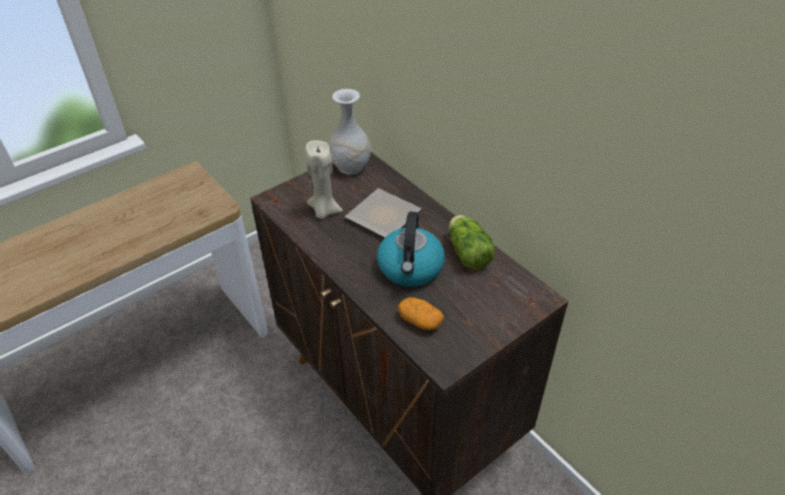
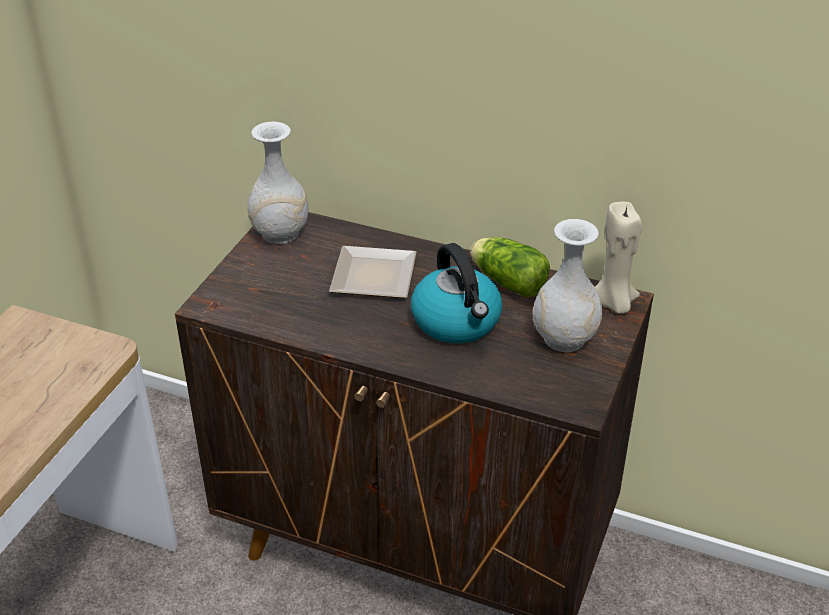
camera: 30 degrees left, 5 degrees down
(324, 211) = (292, 295): beige candle -> beige candle (613, 303)
(420, 321) = (516, 373): potato -> none
(474, 309) = (564, 338): none -> white vase

